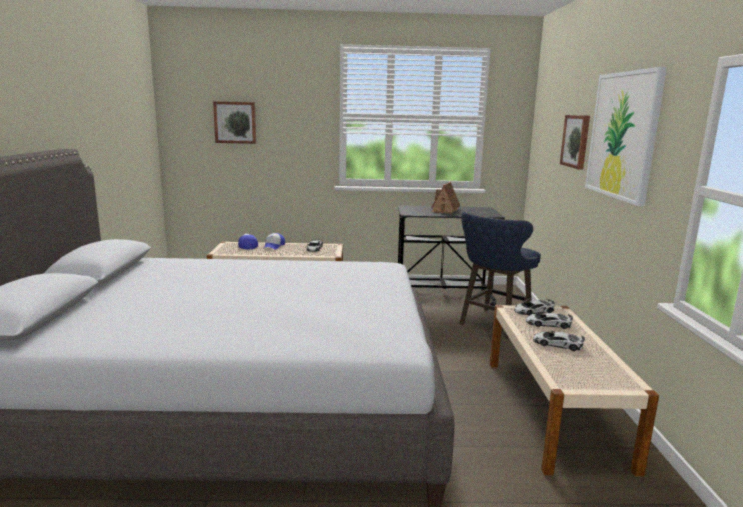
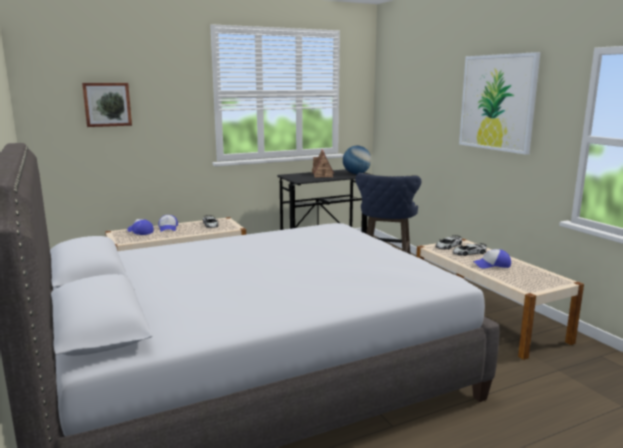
camera: 25 degrees left, 0 degrees up
(484, 213) = (356, 174): none -> globe
(557, 344) = (492, 265): toy car -> cap
(576, 141) = (439, 108): picture -> none

